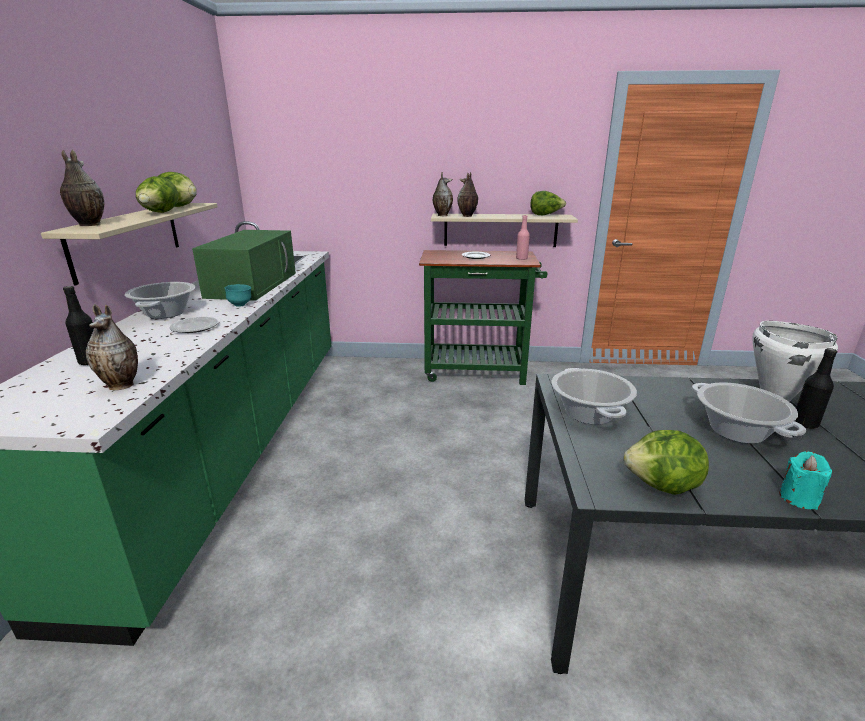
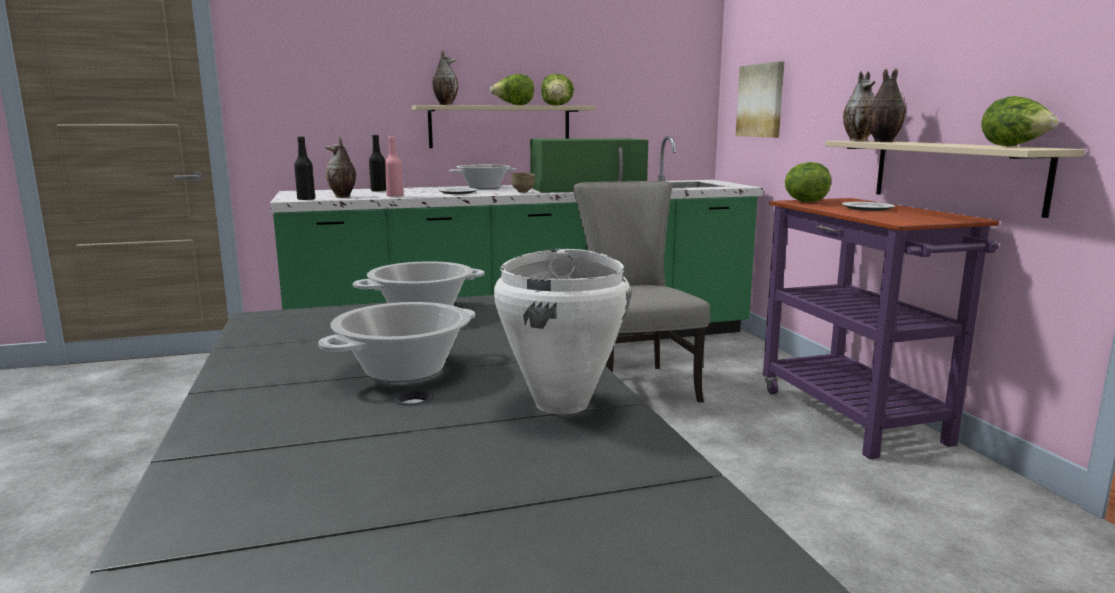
camera: 70 degrees right, 10 degrees down
(240, 305) = (523, 192): turquoise bowl -> brown bowl
(308, 185) = (761, 100): none -> picture
(379, 419) = (634, 384): none -> grey chair
(476, 372) = (853, 417): green cart -> purple cart
(521, 258) = (916, 219): pink bottle -> pink bottle (395, 196)
(662, 486) = (263, 335): lettuce -> lettuce (804, 202)
(798, 498) = (230, 386): turquoise candle -> none
(805, 424) = (452, 413): black bottle -> black bottle (306, 199)

